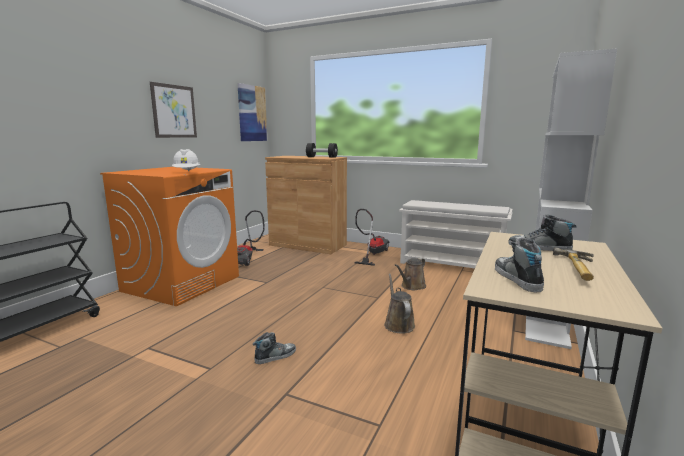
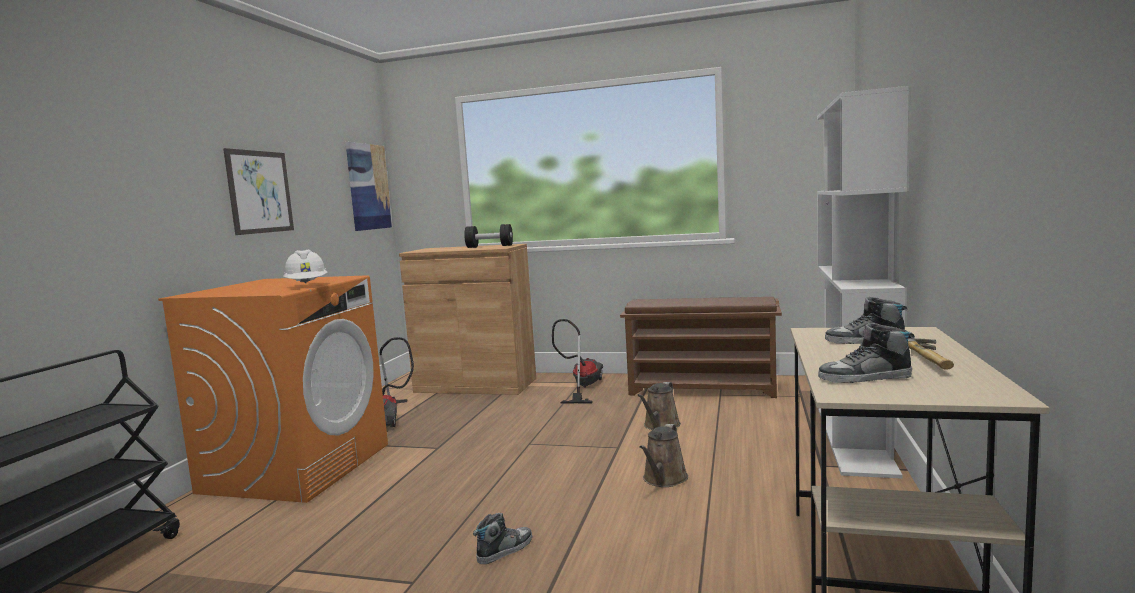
camera: 10 degrees left, 5 degrees down
(398, 324) = (663, 479): brown watering can -> brown watering can turned 135 degrees counterclockwise
(452, 264) = (703, 389): white shoe rack -> brown shoe rack
(517, 279) = (865, 378): shoe -> shoe turned 75 degrees counterclockwise

